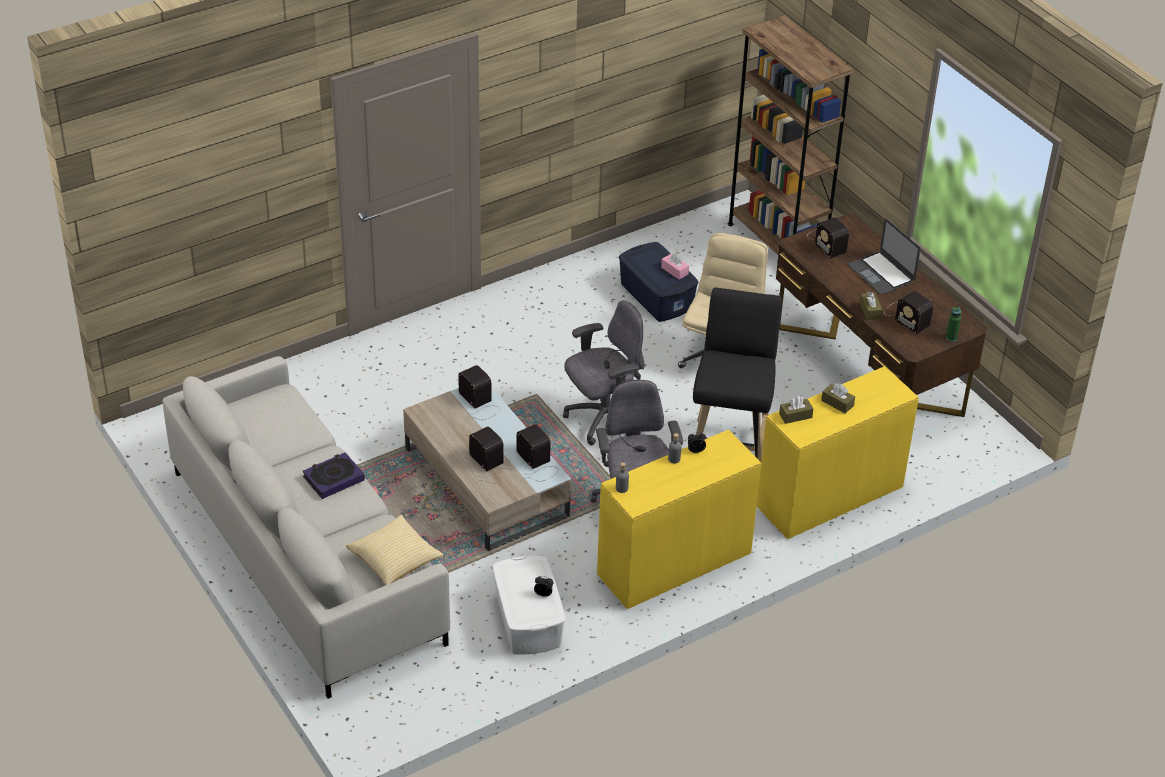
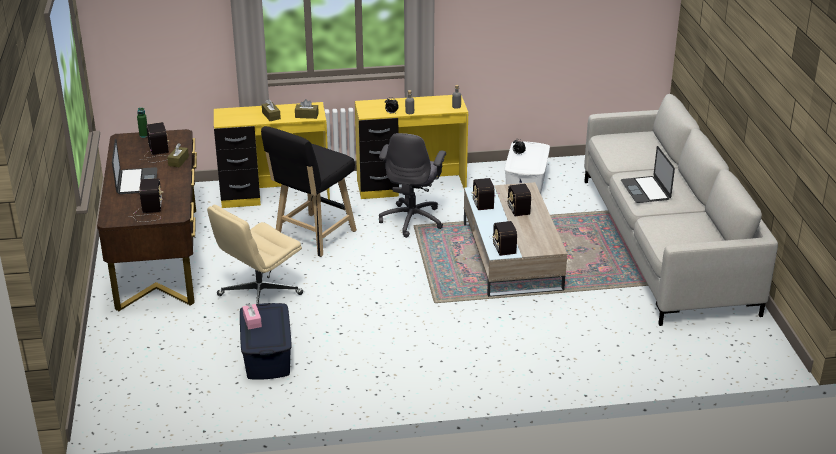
camera: 155 degrees left, 10 degrees down
(333, 478) = (645, 190): book -> laptop
(395, 560) = (618, 144): pillow -> none
(603, 419) = (393, 274): grey office chair -> none
(776, 244) = (110, 374): brown bookcase -> none

